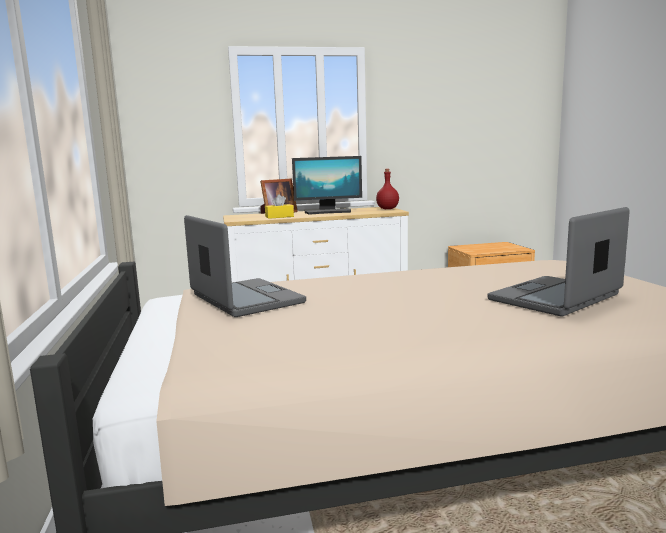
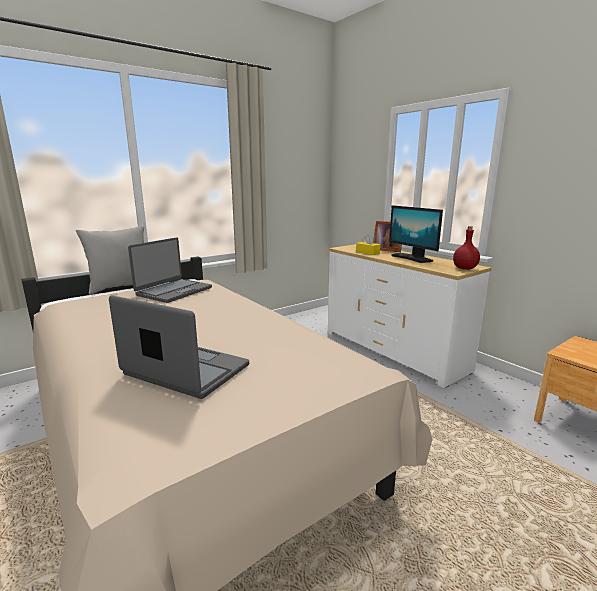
camera: 65 degrees right, 5 degrees up
(120, 336) = (122, 287): none -> grey pillow

